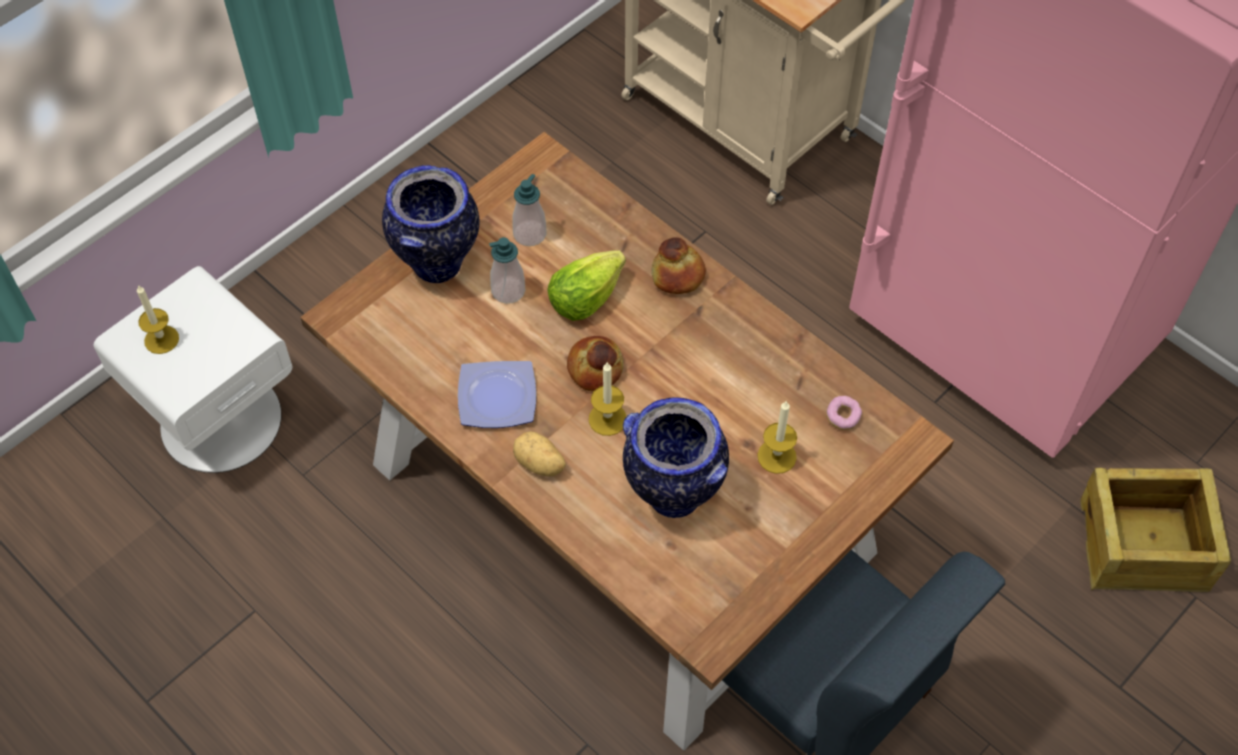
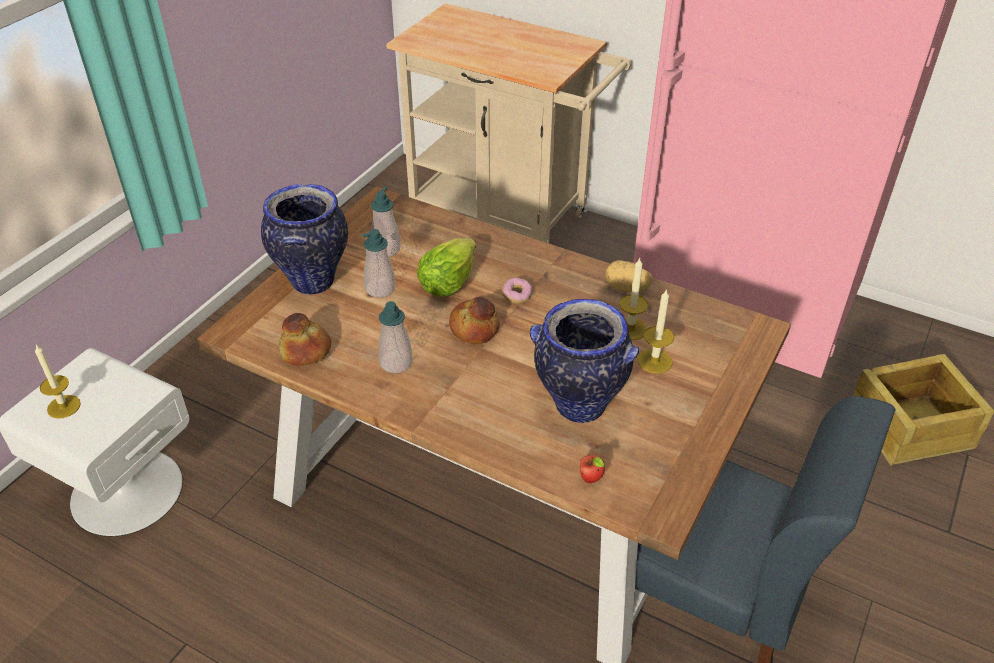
camera: 15 degrees left, 15 degrees down
(498, 396) = (396, 363): plate -> soap dispenser
(539, 464) = (450, 406): potato -> potato (626, 289)
(607, 419) = (498, 362): candle -> candle (630, 328)
(654, 585) = (591, 479): none -> apple
(677, 275) = (518, 256): bread -> bread (305, 351)
(842, 417) = (695, 324): donut -> donut (517, 296)

